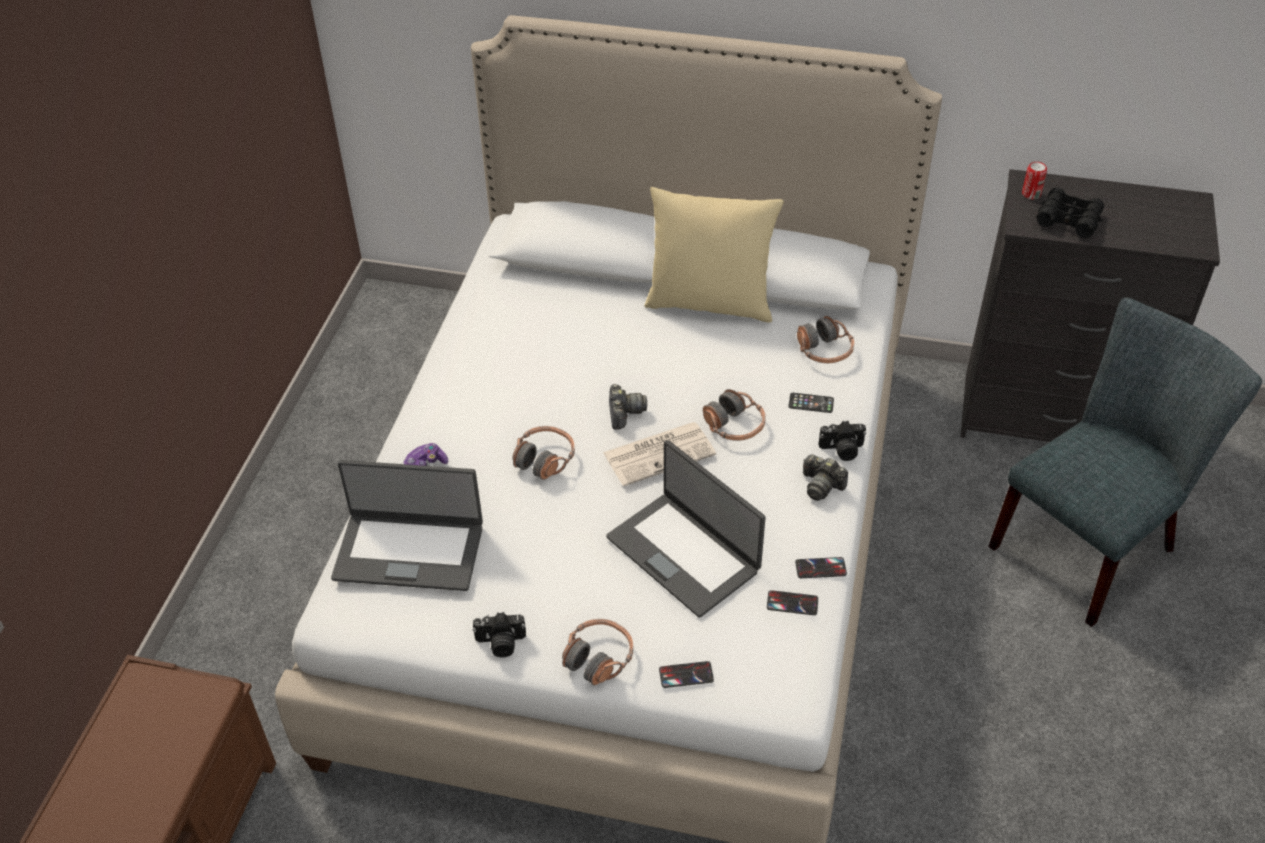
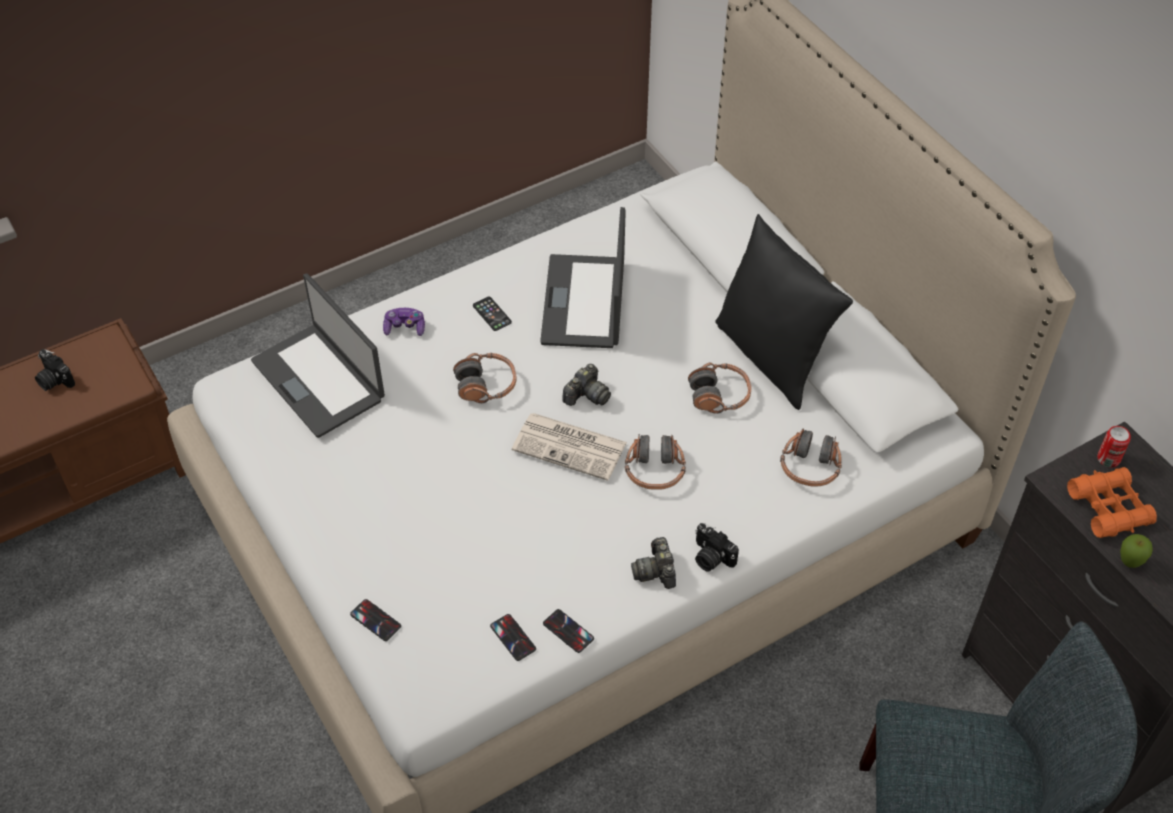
camera: 45 degrees right, 5 degrees up
(500, 643) = (294, 493): camera -> camera (54, 380)
(598, 658) = (339, 557): headphones -> headphones (719, 395)
(684, 553) = (489, 535): laptop -> laptop (585, 302)
(710, 303) = (772, 357): beige pillow -> black pillow
(811, 403) = (739, 501): phone -> phone (492, 314)
(1068, 220) = (1109, 508): black binoculars -> orange binoculars
(1118, 240) = (1129, 563): none -> apple

